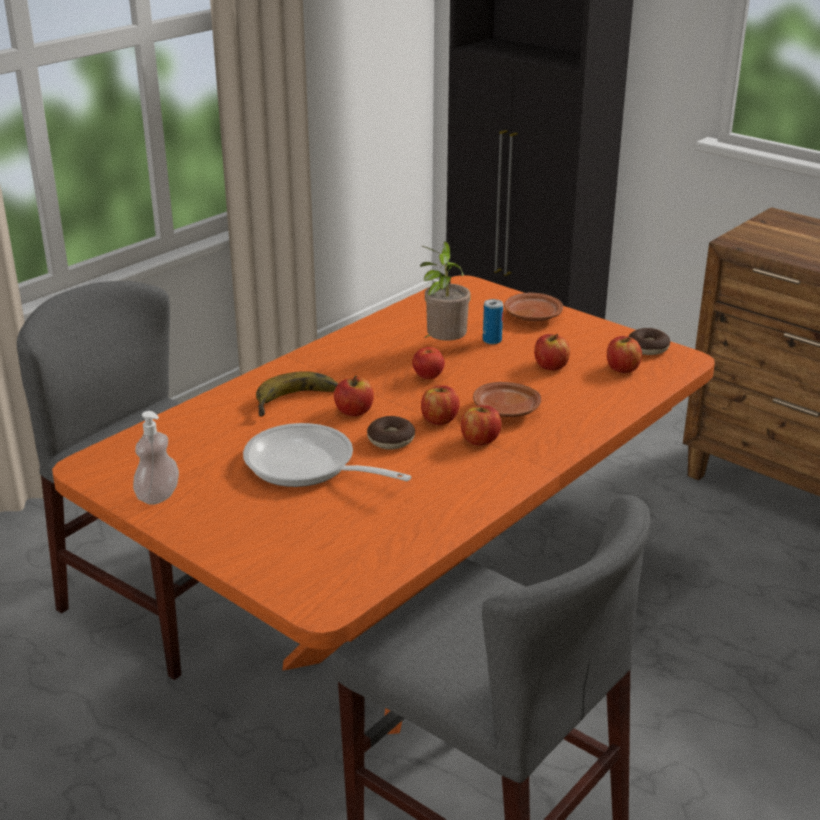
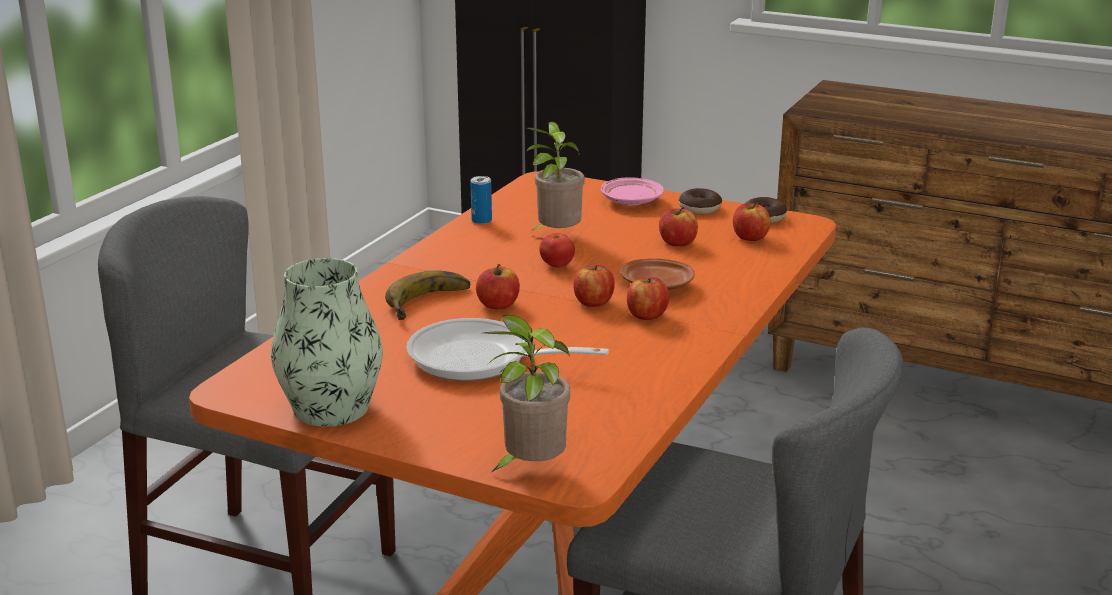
camera: 15 degrees left, 5 degrees down
(158, 496) = (331, 408): soap dispenser -> vase
(290, 585) = (530, 468): none -> potted plant
(391, 440) = (554, 326): donut -> donut (700, 208)
(492, 340) = (603, 226): can -> can (481, 221)
(532, 316) = (631, 201): brown plate -> pink plate

